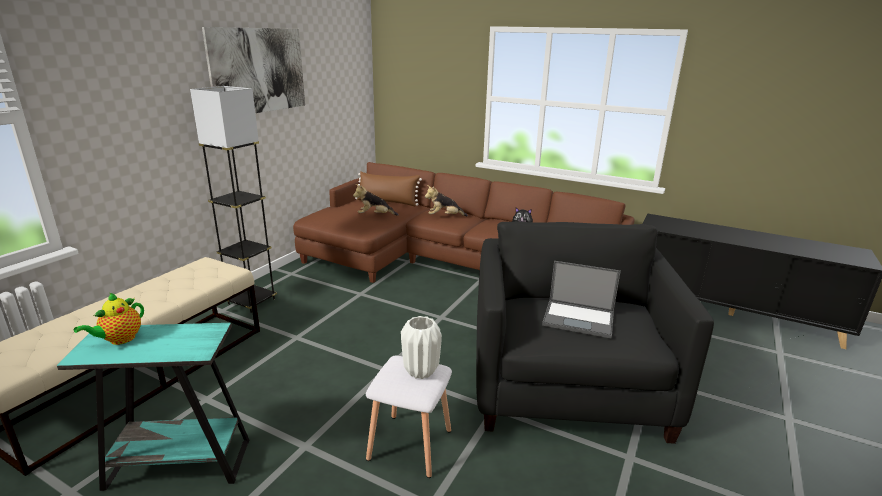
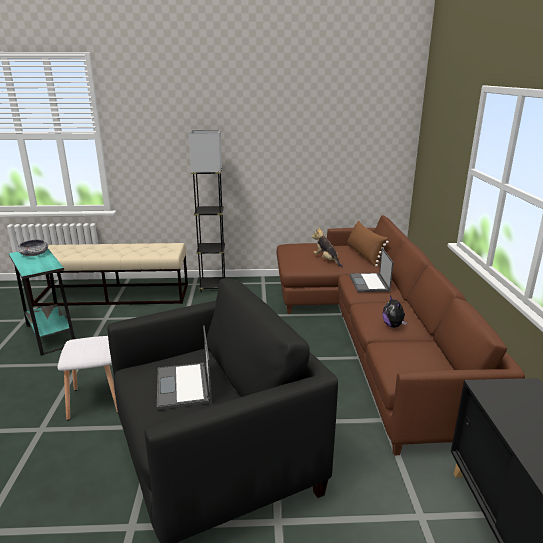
camera: 60 degrees right, 0 degrees up
(119, 340) = (34, 254): teapot -> bowl
(258, 71) = (267, 120): picture -> none
(421, 371) = (92, 349): white vase -> none
(444, 216) = (369, 283): plush toy -> laptop

